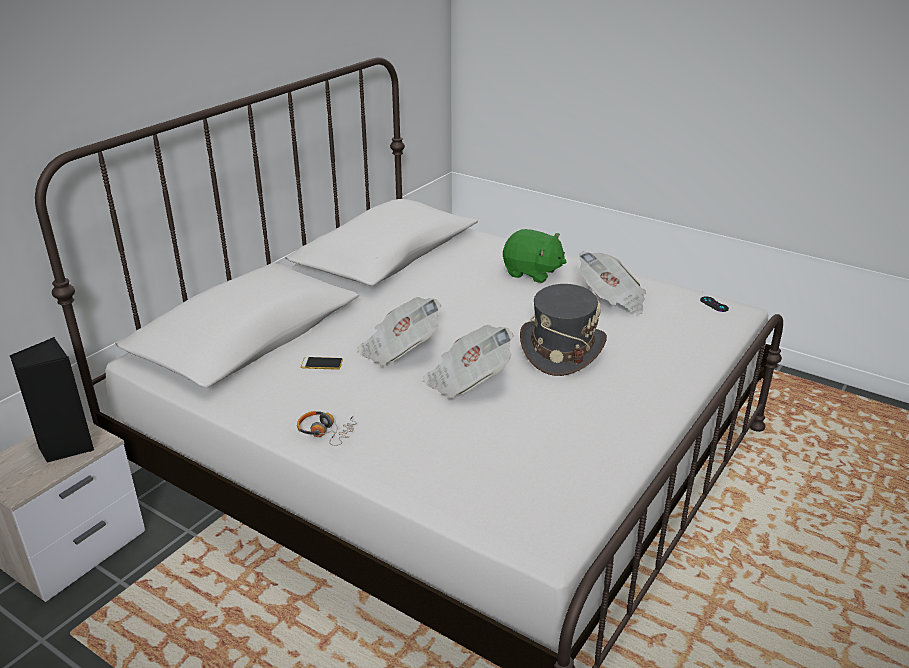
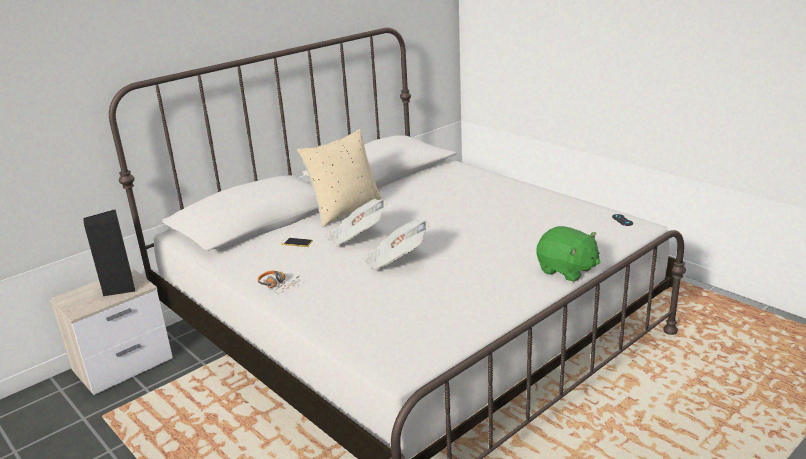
camera: 15 degrees right, 5 degrees down
(365, 311) = (345, 211): none -> beige pillow
(532, 273) = (484, 191): green plush toy -> green plush toy (566, 270)
(561, 350) = (478, 244): grey hat -> none
(611, 300) = (538, 213): newspaper -> none

